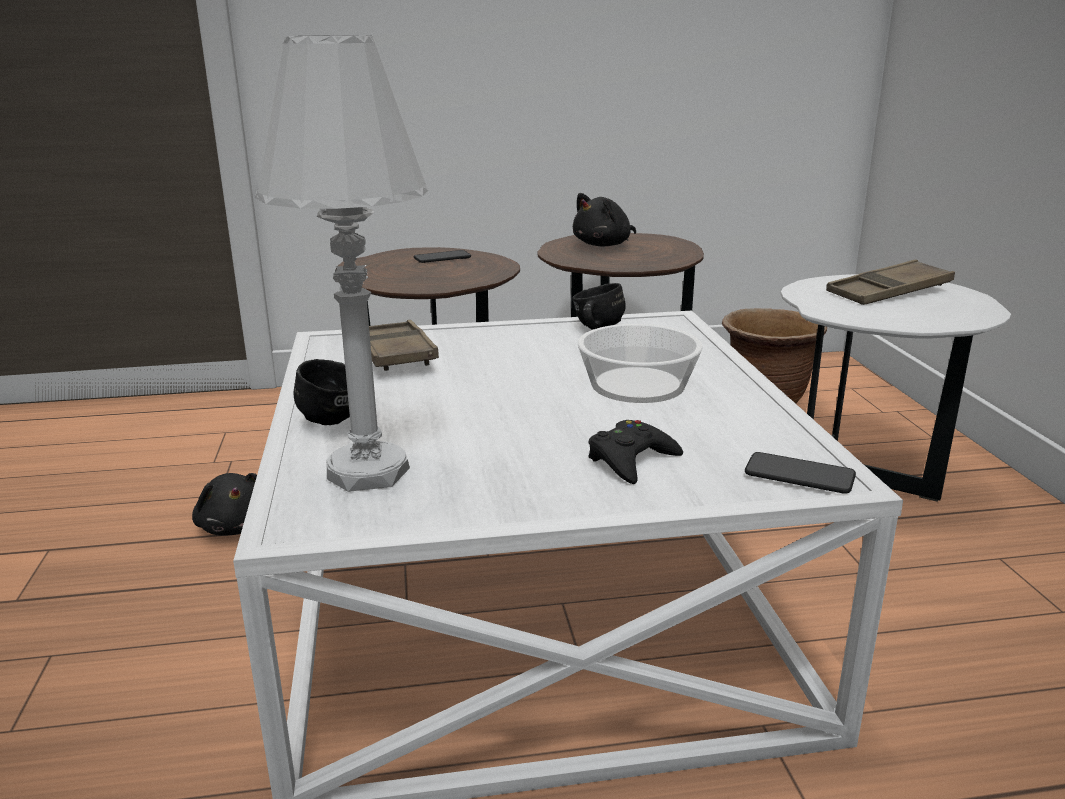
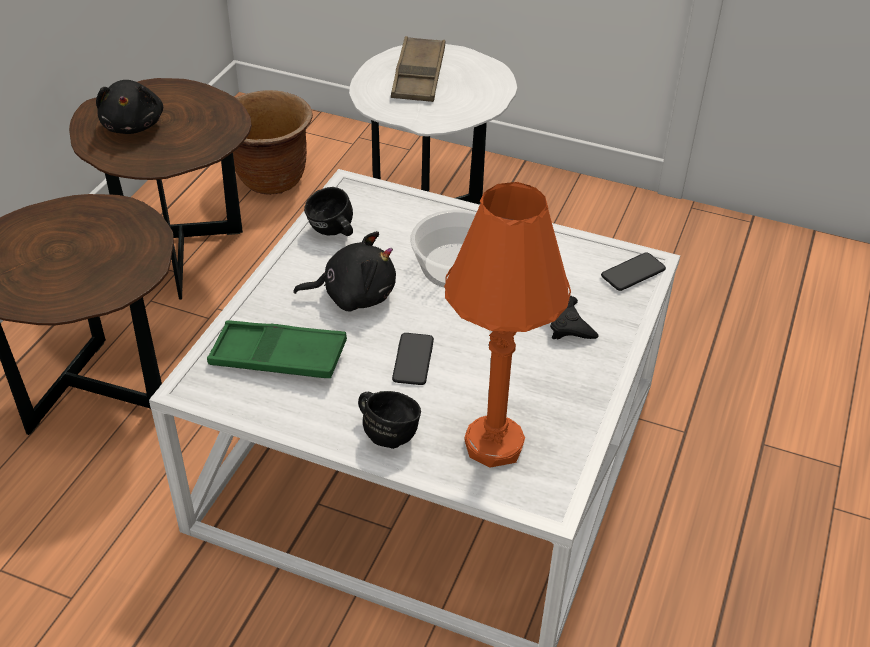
camera: 60 degrees left, 20 degrees up
(234, 526) = (149, 600): black plush toy -> black plush toy (354, 295)
(368, 472) = (494, 444): white table lamp -> orange table lamp
(395, 353) = (278, 357): brown tray -> green tray
(442, 258) = (47, 232): phone -> phone (413, 360)

